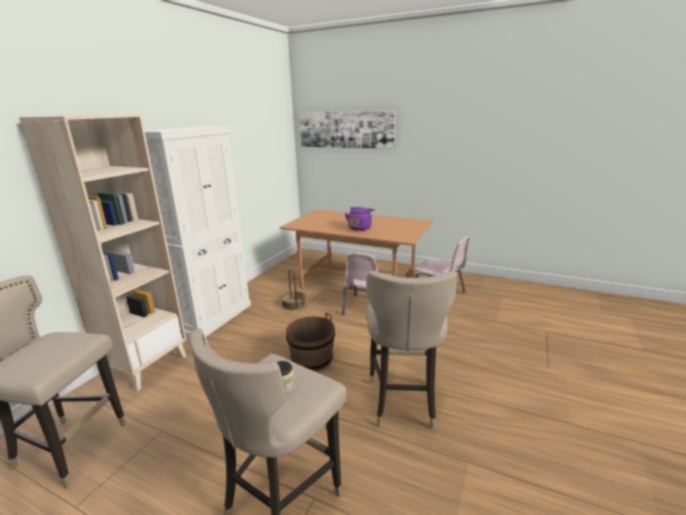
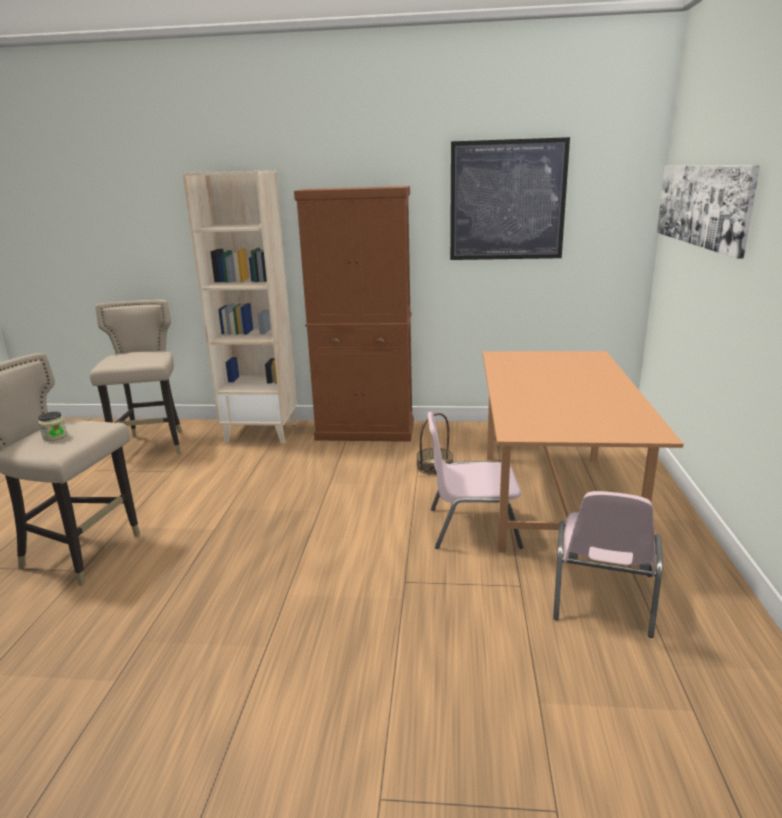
camera: 70 degrees right, 0 degrees up
(213, 317) = (365, 431): white cabinet -> brown cabinet
(243, 134) = (507, 201): none -> picture
(312, 360) = (304, 514): brown bucket -> none
(360, 228) = (538, 393): purple kettle -> none
(402, 402) = (230, 604): beige stool -> none

